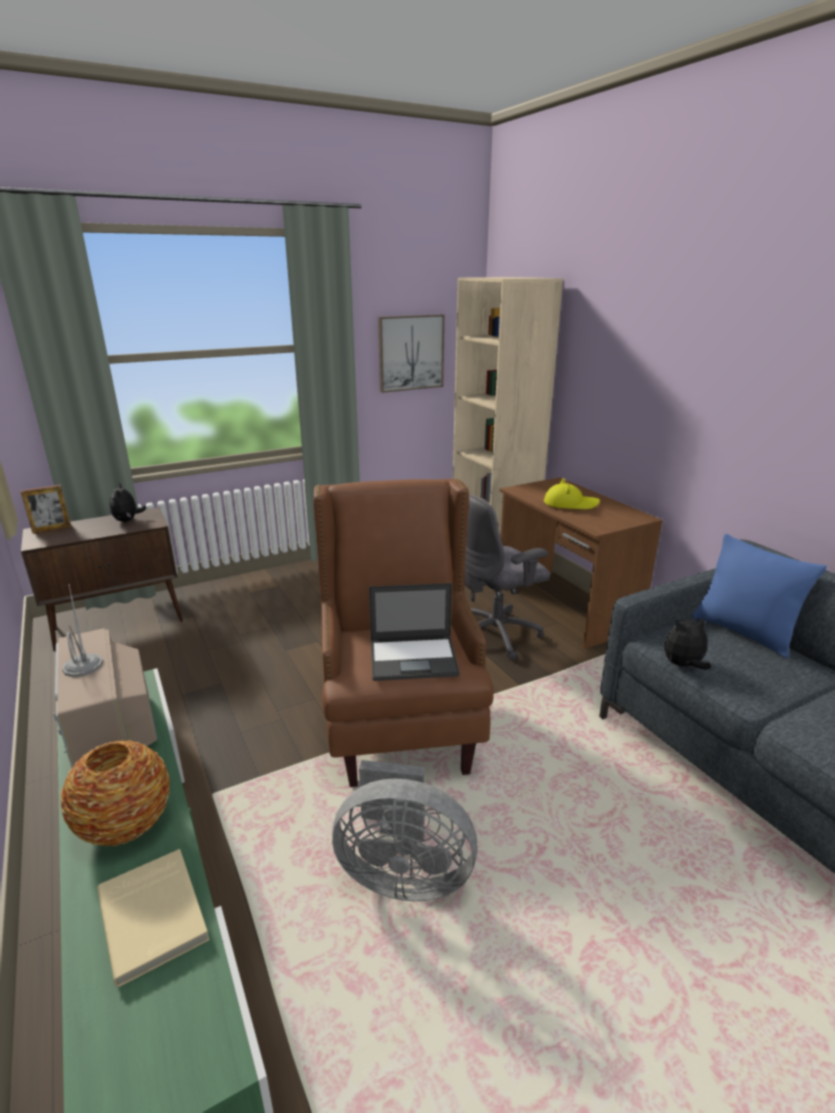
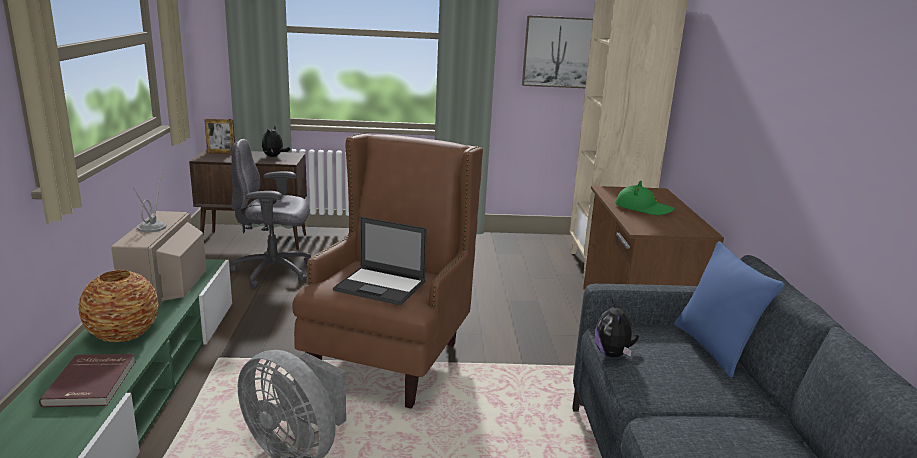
camera: 25 degrees right, 5 degrees down
(155, 915) = (92, 383): beige book -> red book
(497, 634) = (542, 323): grey office chair -> grey office chair (274, 272)
(570, 504) = (643, 208): yellow hat -> green hat
(683, 665) = (613, 354): plush toy -> plush toy turned 105 degrees counterclockwise

